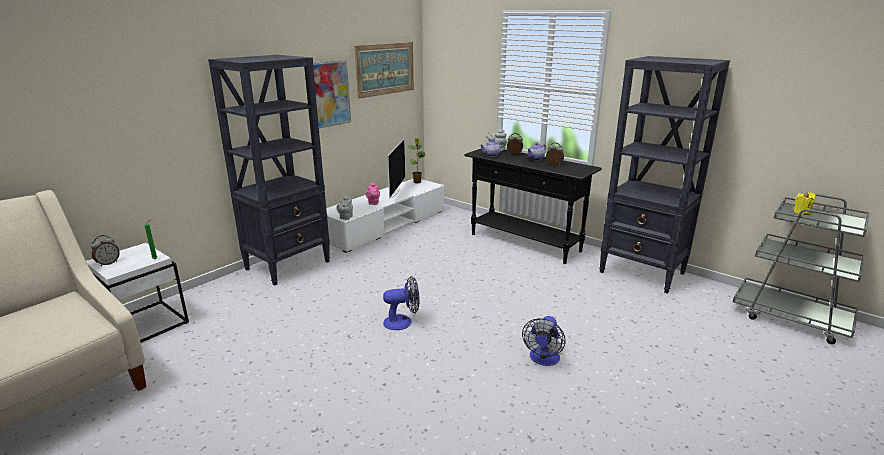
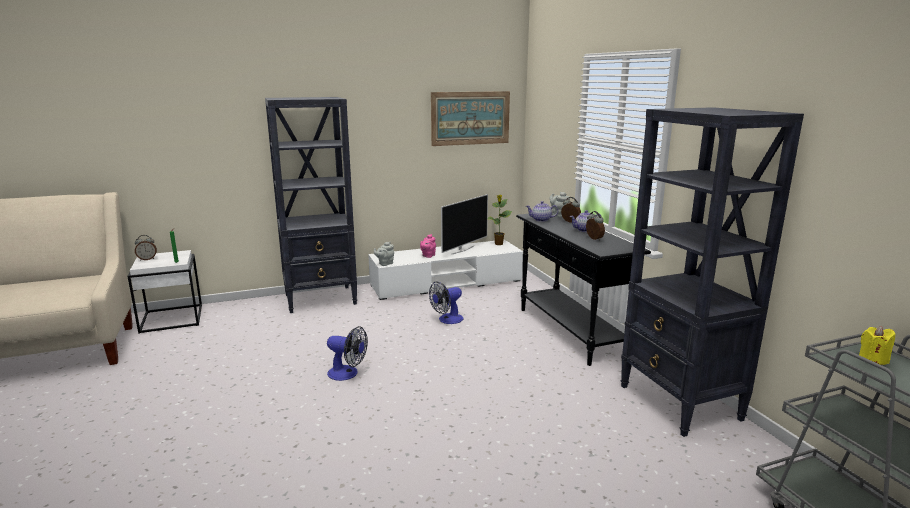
camera: 30 degrees right, 5 degrees down
(328, 94) = (395, 138): picture -> none
(543, 359) = (430, 455): fan -> fan (447, 320)

